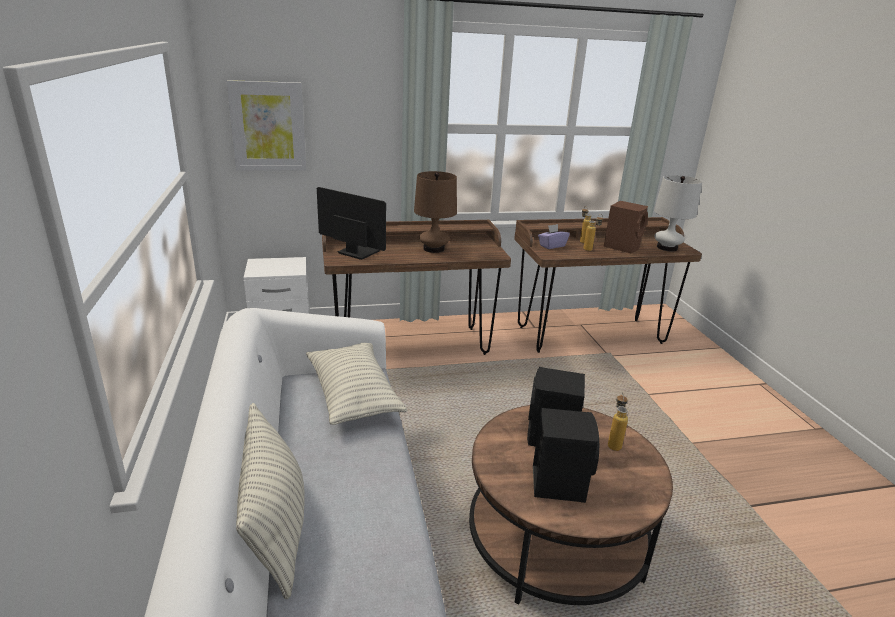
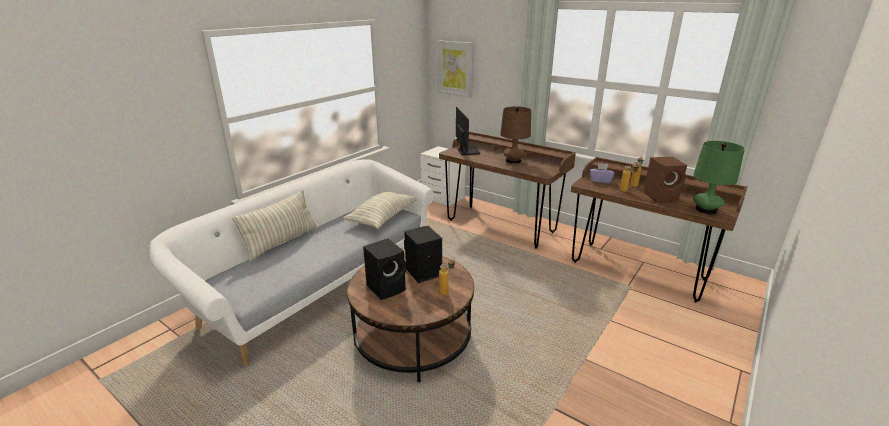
camera: 50 degrees right, 0 degrees up
(667, 248) = (706, 210): white table lamp -> green table lamp

